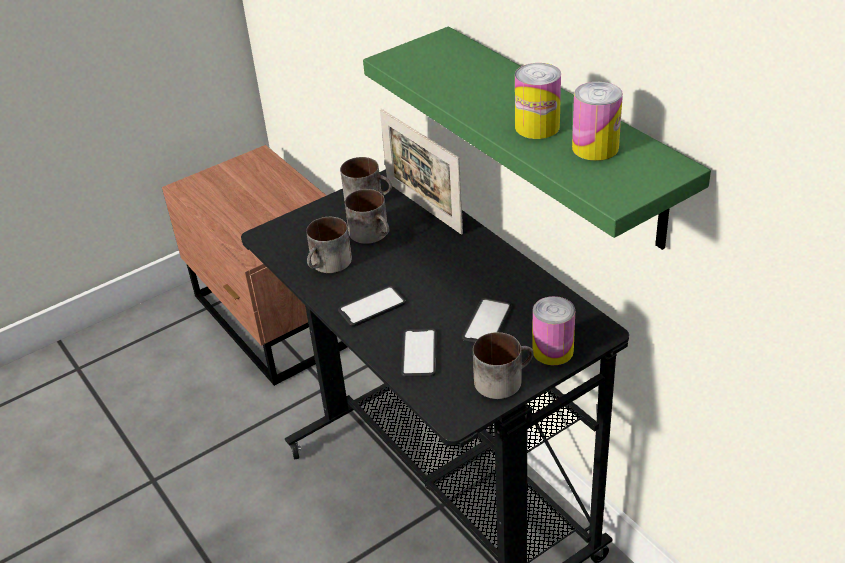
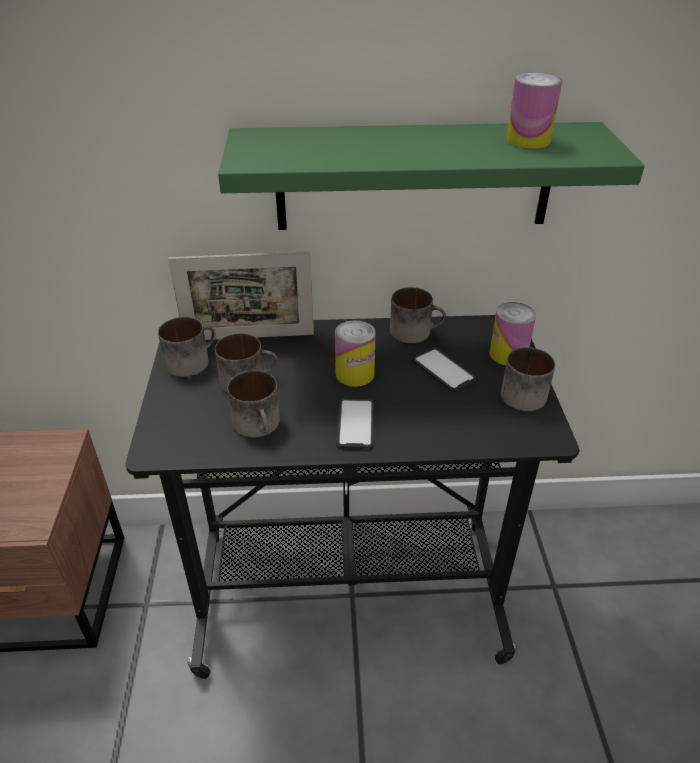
camera: 60 degrees left, 0 degrees up
(419, 353) = (449, 423): phone -> none
(528, 284) = (415, 331): none -> mug
(537, 127) = (467, 147): can -> can (354, 374)

